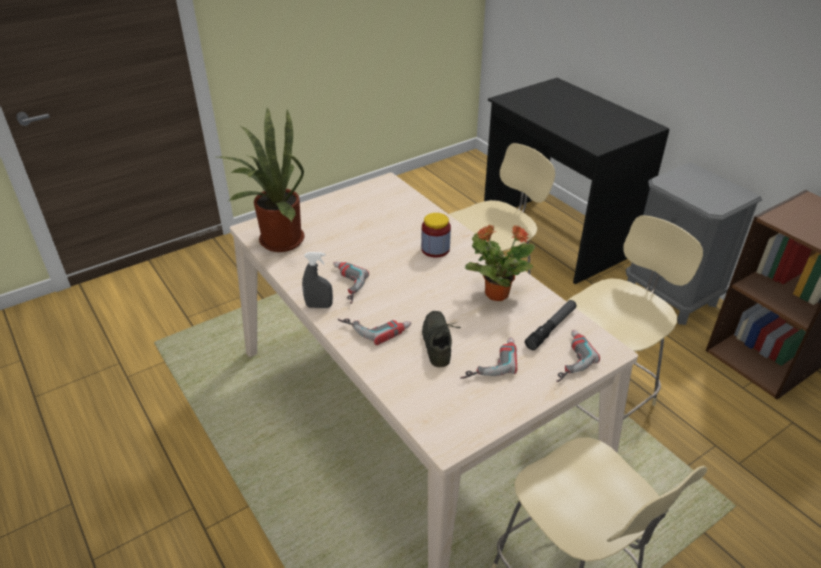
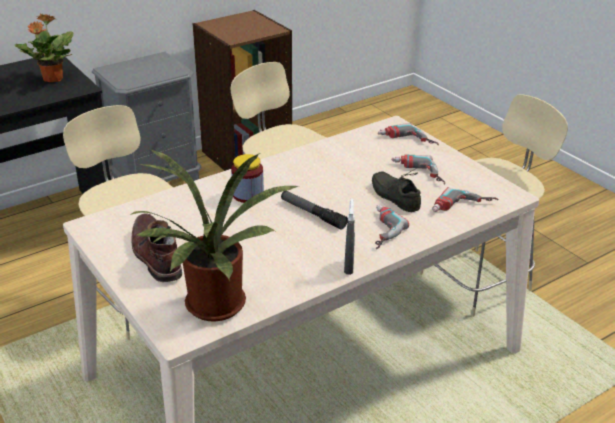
camera: 90 degrees left, 5 degrees down
(343, 285) = (311, 252): power drill -> power drill (463, 208)
(347, 212) = (155, 255): none -> brown boot
(439, 342) = (397, 196): grey shoe -> grey shoe turned 60 degrees clockwise
(496, 293) = (324, 166): potted plant -> potted plant (52, 79)
(551, 328) = (370, 144): flashlight -> flashlight (312, 214)

